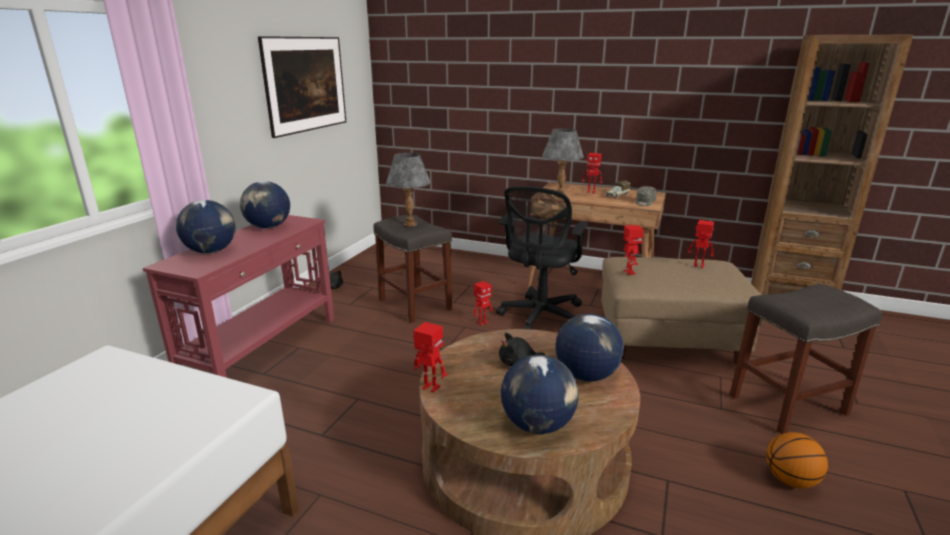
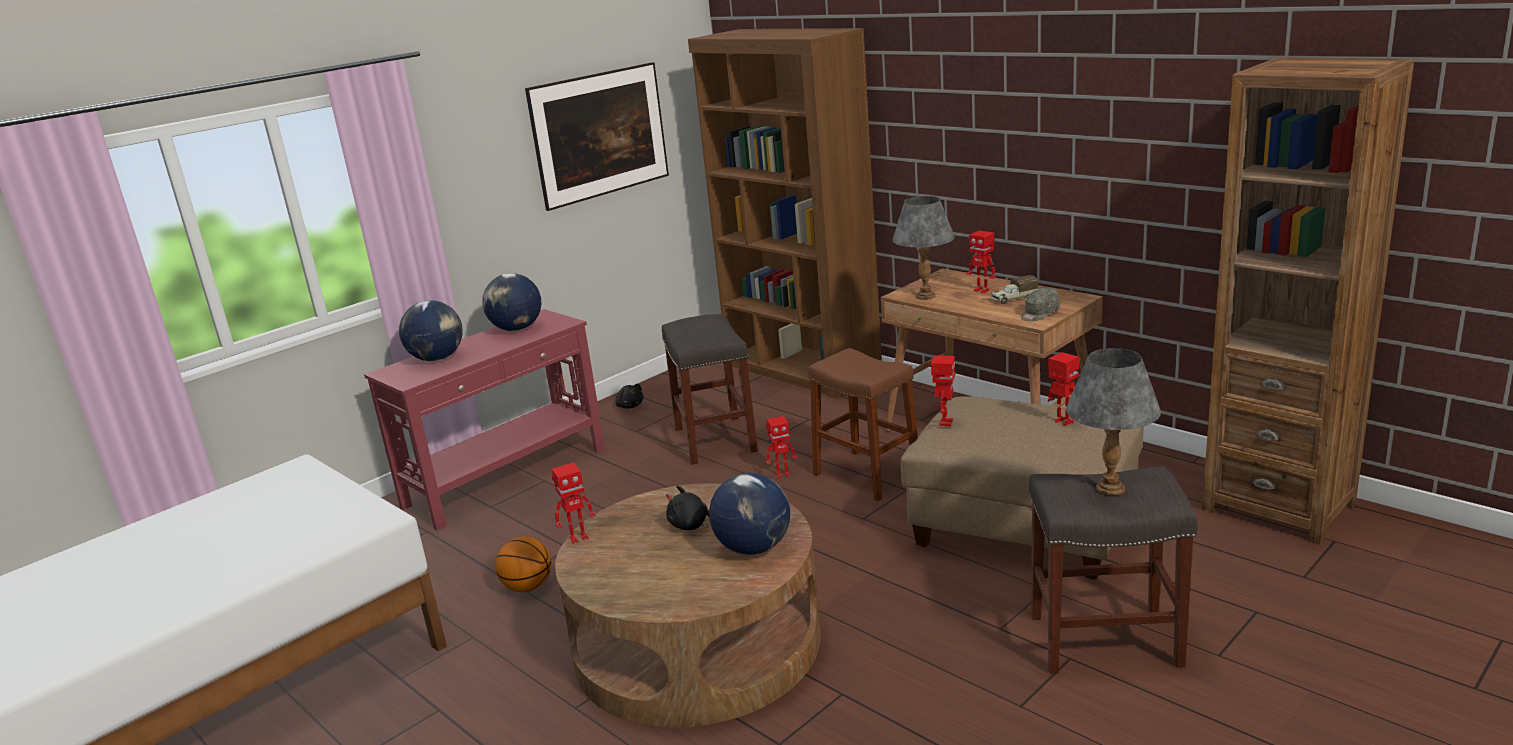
camera: 25 degrees right, 0 degrees up
(410, 224) = (700, 330): grey table lamp -> grey table lamp (1110, 488)
(430, 388) = (578, 537): toy robot -> toy robot turned 105 degrees clockwise
(440, 256) = (802, 370): none -> brown bookcase
(538, 425) = (649, 590): globe -> none
(539, 317) = (866, 475): black office chair -> brown stool
(790, 480) = (997, 723): basketball -> basketball (528, 587)

